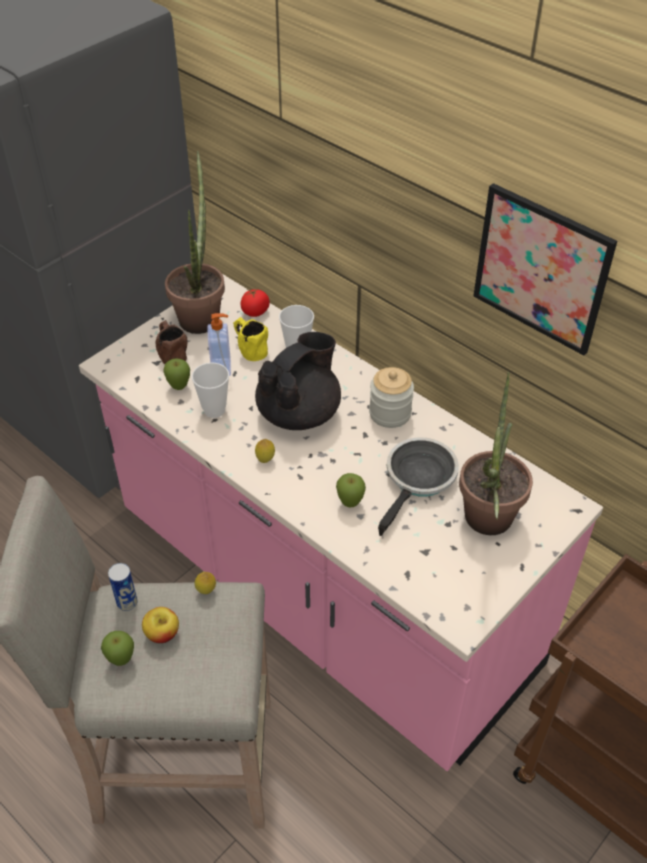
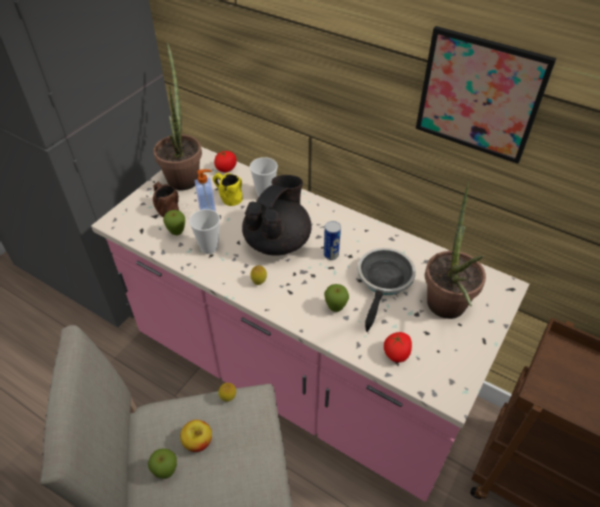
camera: 10 degrees left, 0 degrees up
(127, 602) = (162, 419): can -> can (331, 255)
(390, 413) = (348, 232): jar -> none
(410, 566) = (396, 353): none -> tomato

